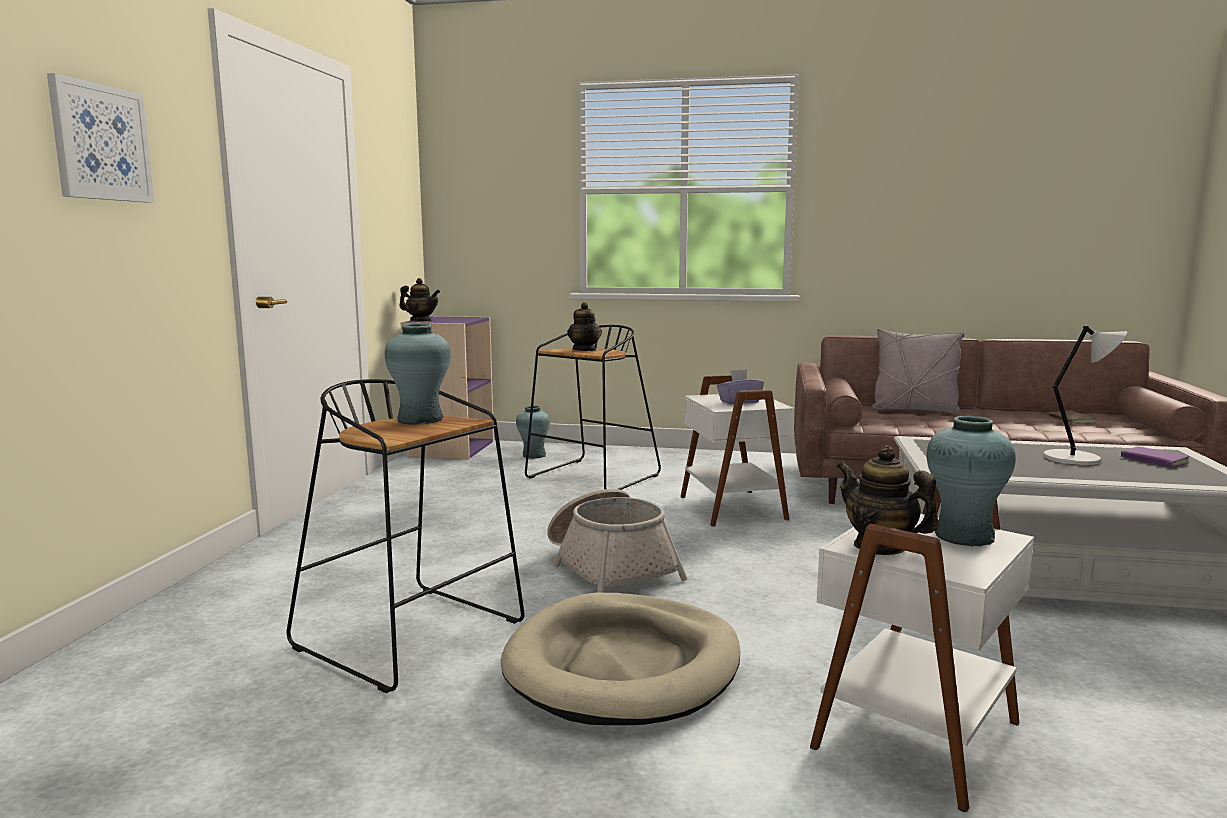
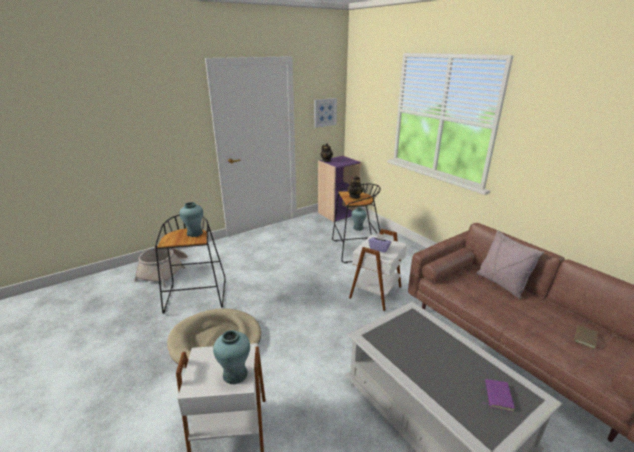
camera: 45 degrees right, 15 degrees up
(101, 143) = (153, 119): picture -> picture (325, 112)
(610, 567) = (282, 299): basket -> basket (165, 271)
(880, 546) = (204, 359): teapot -> none
(1075, 459) = (453, 367): grey table lamp -> none

